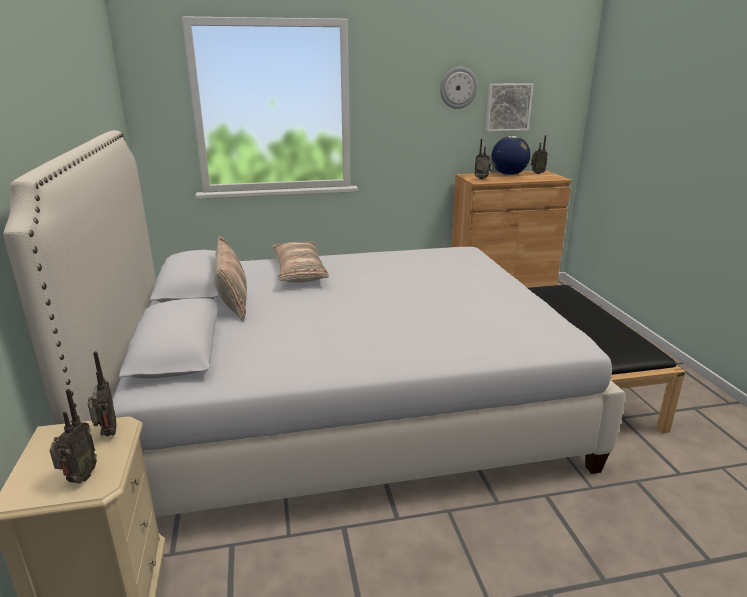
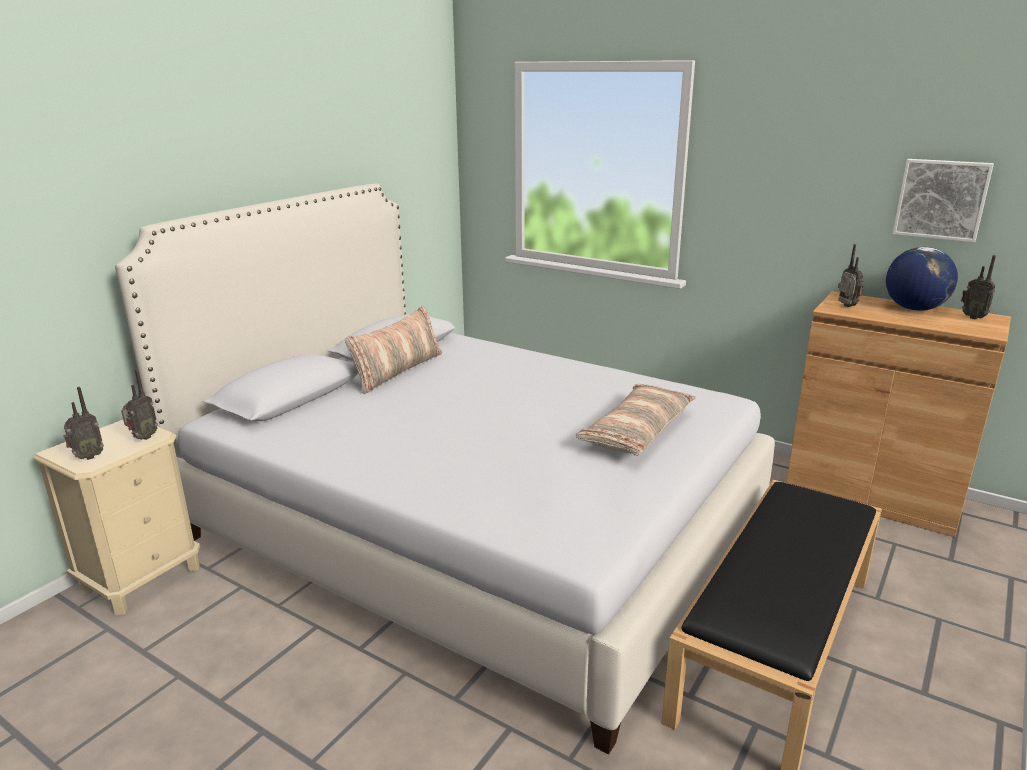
camera: 45 degrees right, 0 degrees up
(299, 271) = (496, 365): pillow -> pillow (637, 432)
(458, 87) = (851, 161): wall clock -> none

